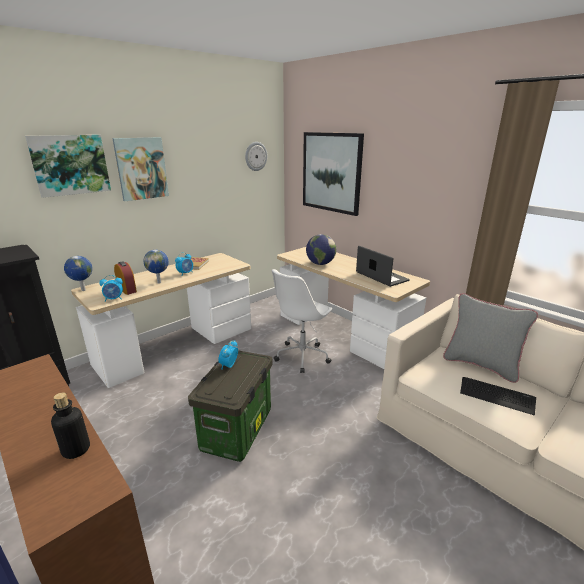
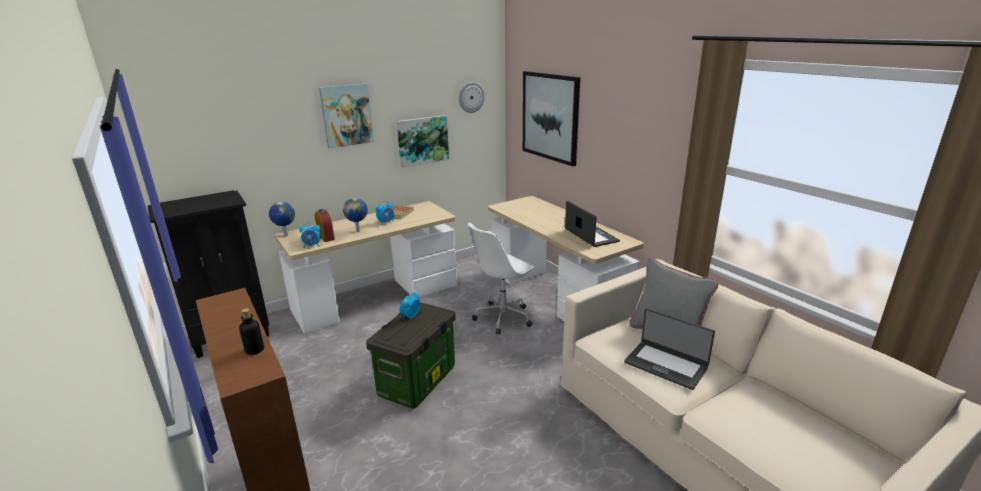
camera: 10 degrees right, 0 degrees up
(70, 165) = (279, 114): picture -> picture (422, 140)
(320, 264) = (531, 218): globe -> none
(496, 395) = (666, 364): keyboard -> laptop

